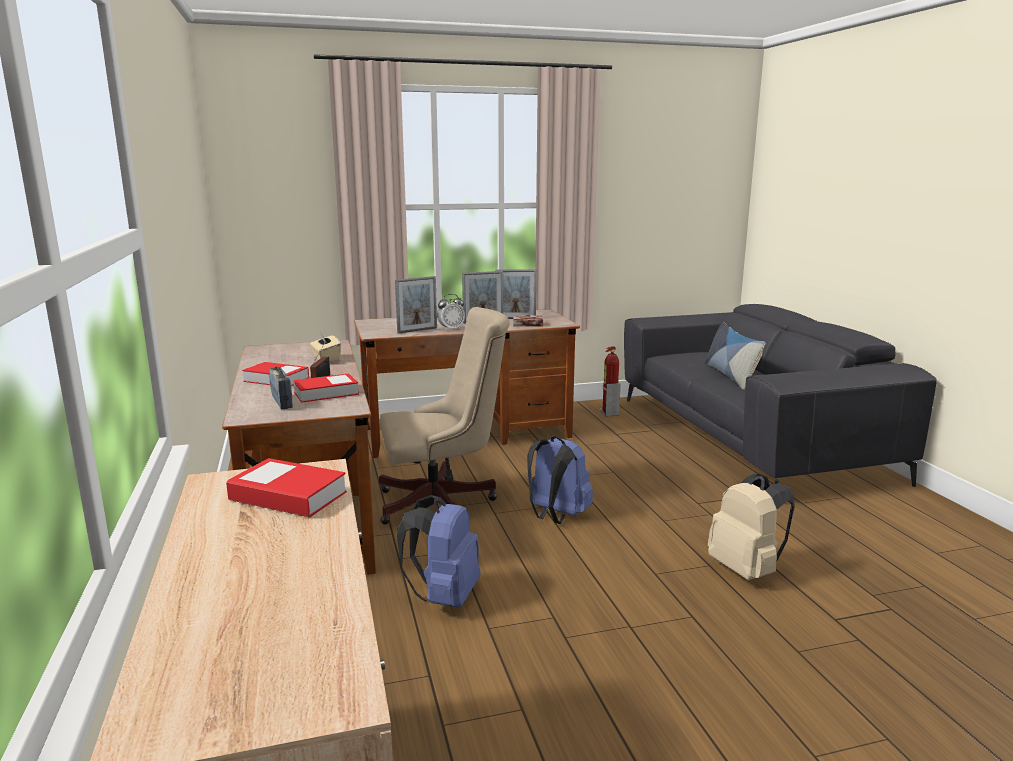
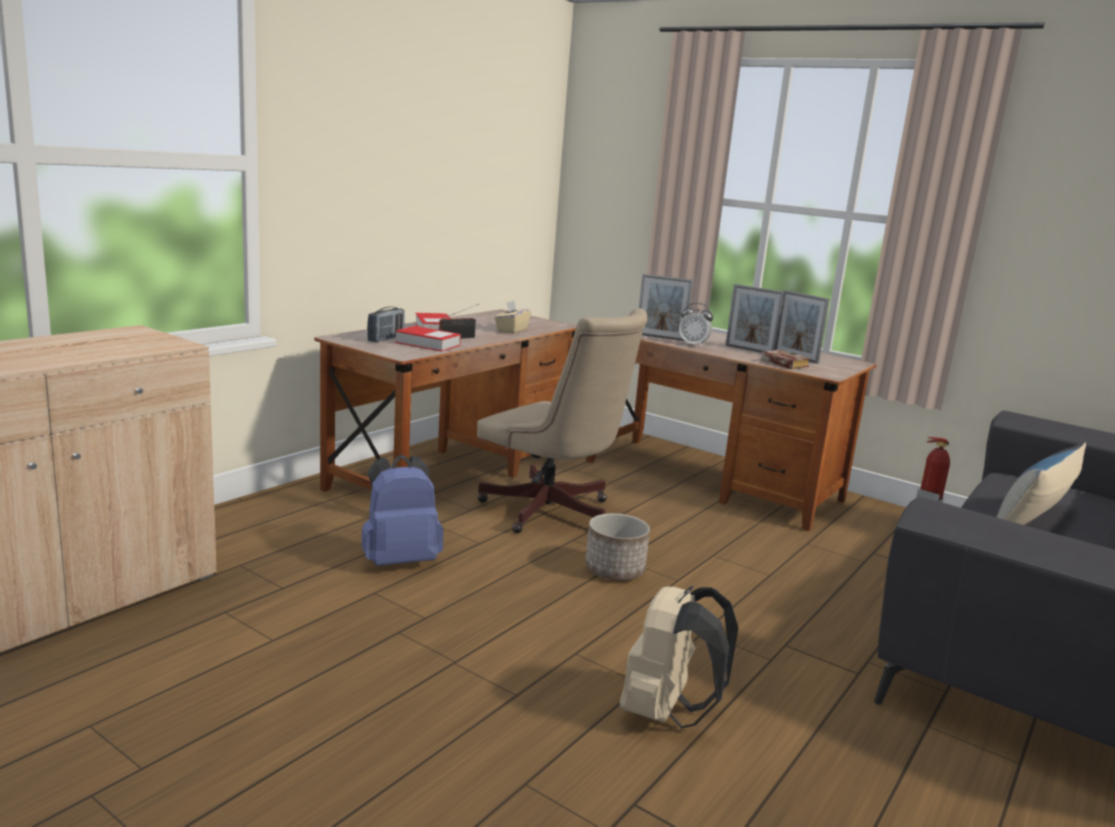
camera: 50 degrees right, 0 degrees up
(288, 496) = (121, 345): book -> none
(556, 516) = (614, 570): blue backpack -> planter

